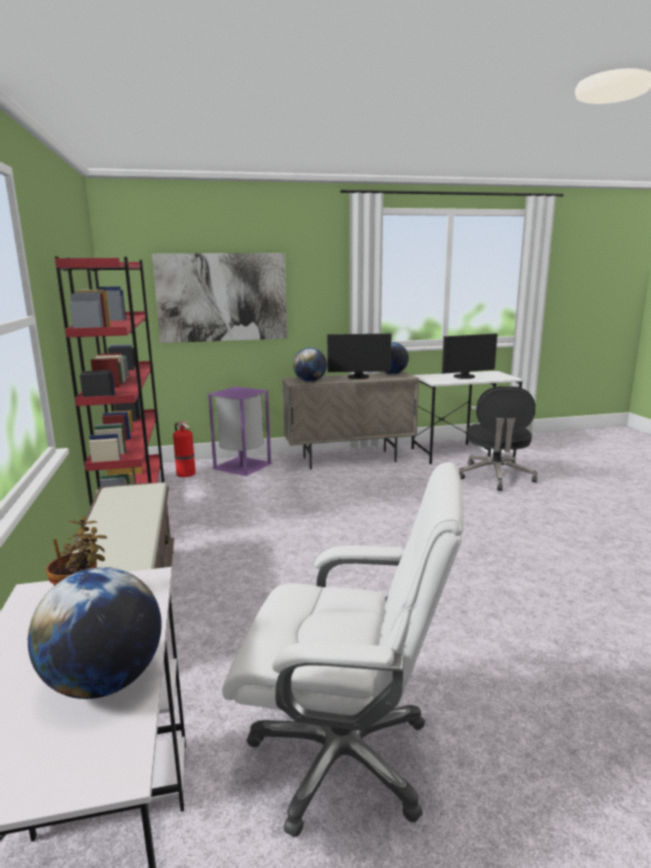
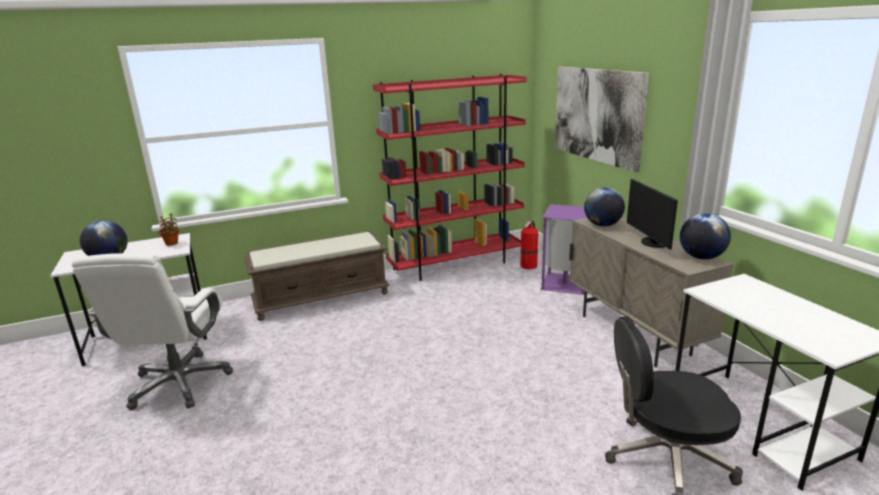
camera: 80 degrees right, 5 degrees up
(465, 377) = (779, 311): monitor -> none

